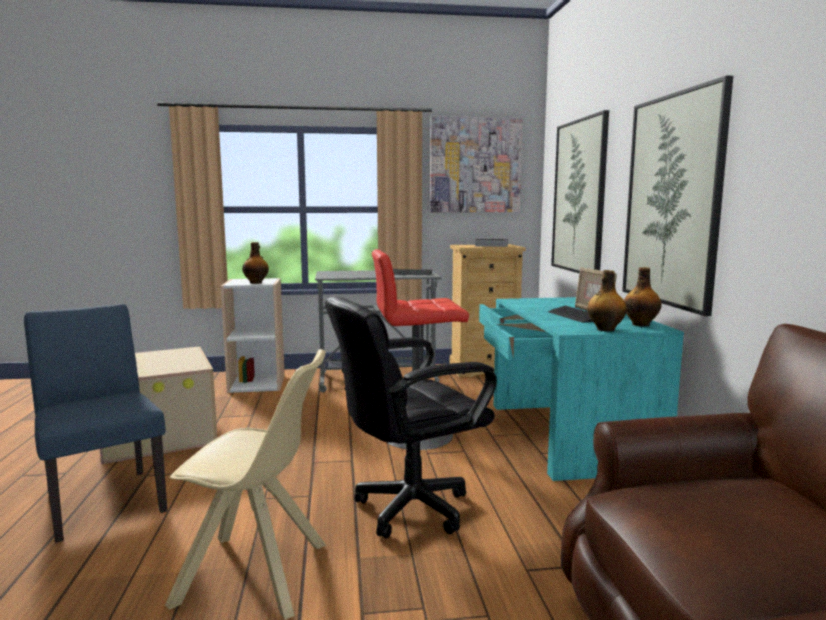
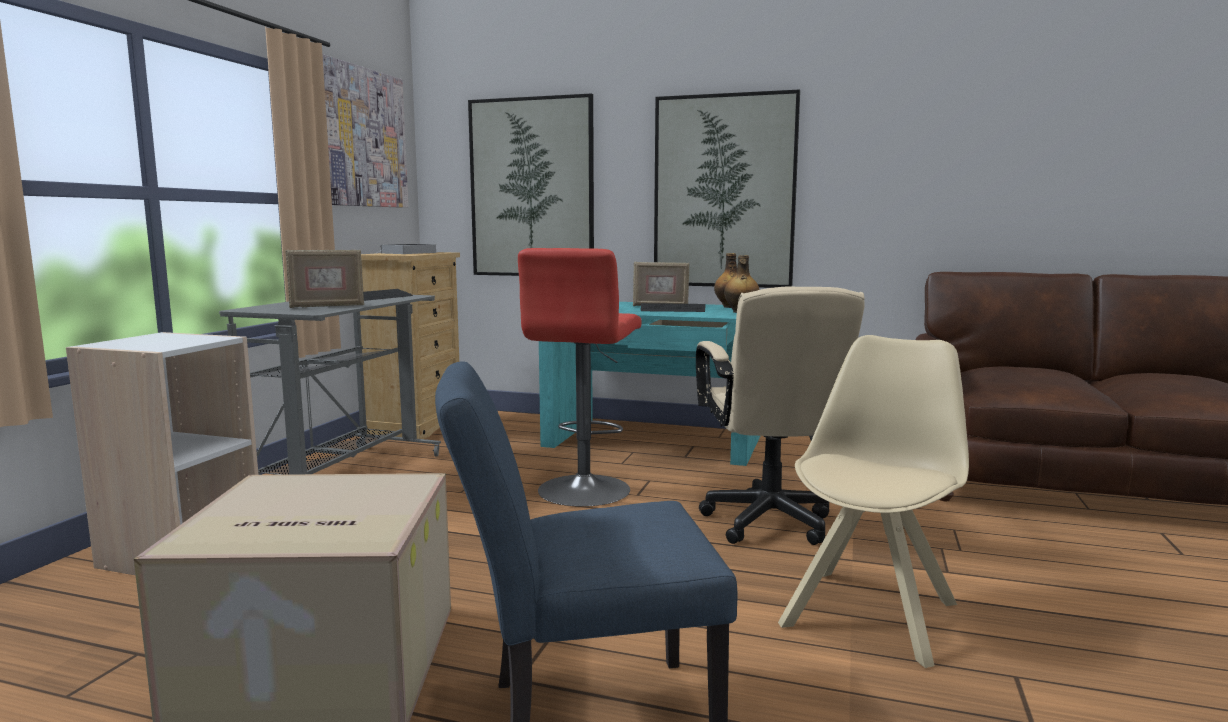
camera: 65 degrees left, 0 degrees up
(256, 283) = (191, 340): bottle -> none
(354, 275) = (327, 306): none -> picture frame
(407, 512) = (771, 526): black office chair -> beige office chair

